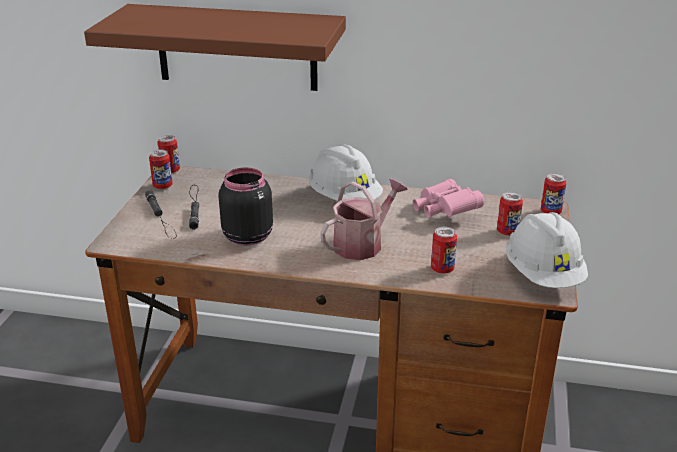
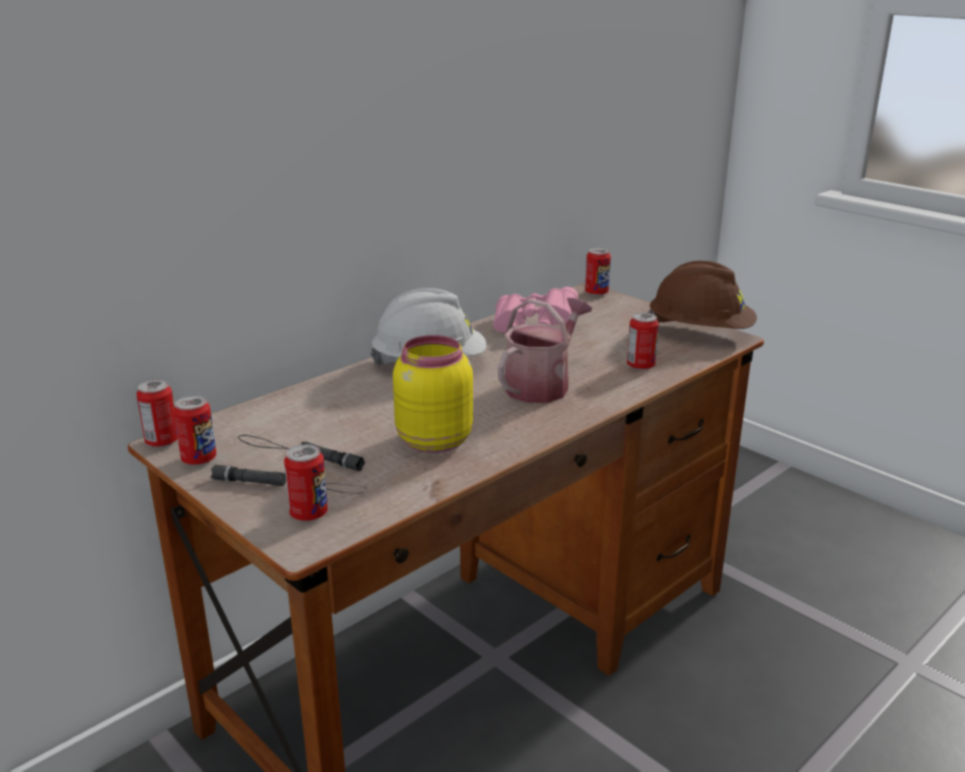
camera: 55 degrees left, 5 degrees down
(236, 47) = (224, 200): brown shelf -> none
(247, 236) = (432, 441): black jar -> yellow jar
(362, 244) = (542, 385): watering can -> watering can turned 45 degrees clockwise
(507, 232) = (608, 319): can -> can (309, 514)
(543, 275) = (700, 332): white hard hat -> brown hard hat

